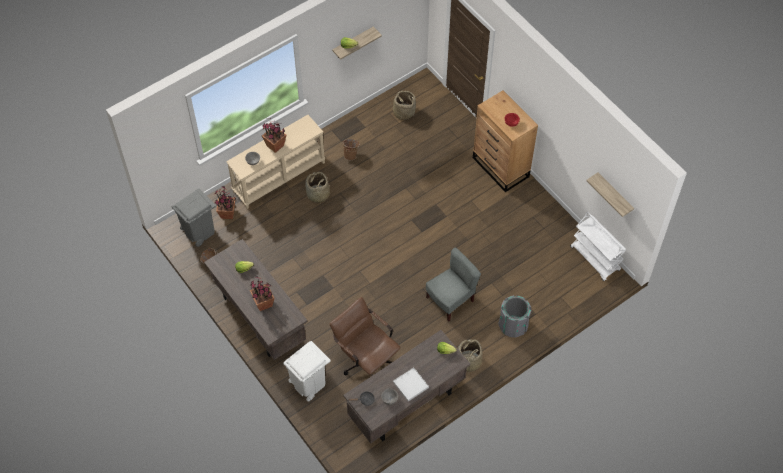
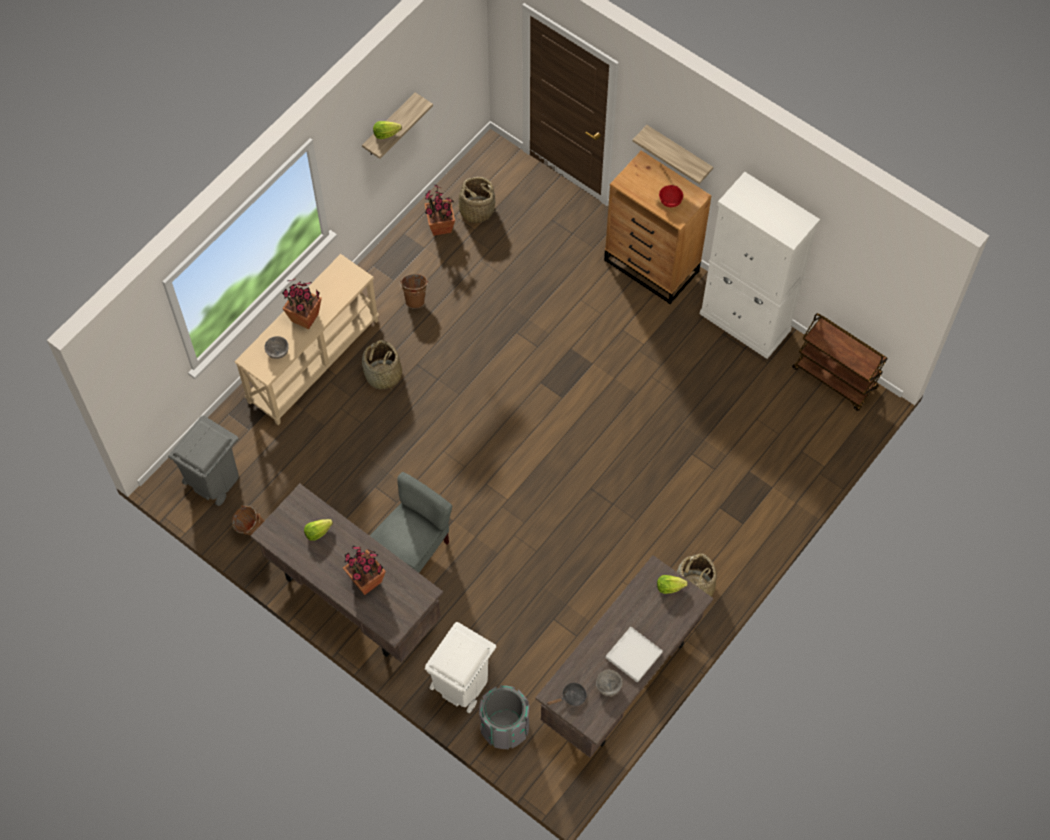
camera: 15 degrees left, 5 degrees up
(228, 214) = (250, 440): potted plant -> potted plant (441, 227)
(366, 359) = (538, 623): brown office chair -> none
(450, 300) = (638, 496): grey chair -> grey chair (413, 549)
(513, 325) = (743, 513): grey trash can -> grey trash can (504, 727)
(548, 213) = (745, 322): none -> white cabinet
(595, 259) = (835, 378): white cart -> brown cart
(614, 195) = (860, 282): shelf -> shelf (678, 153)

